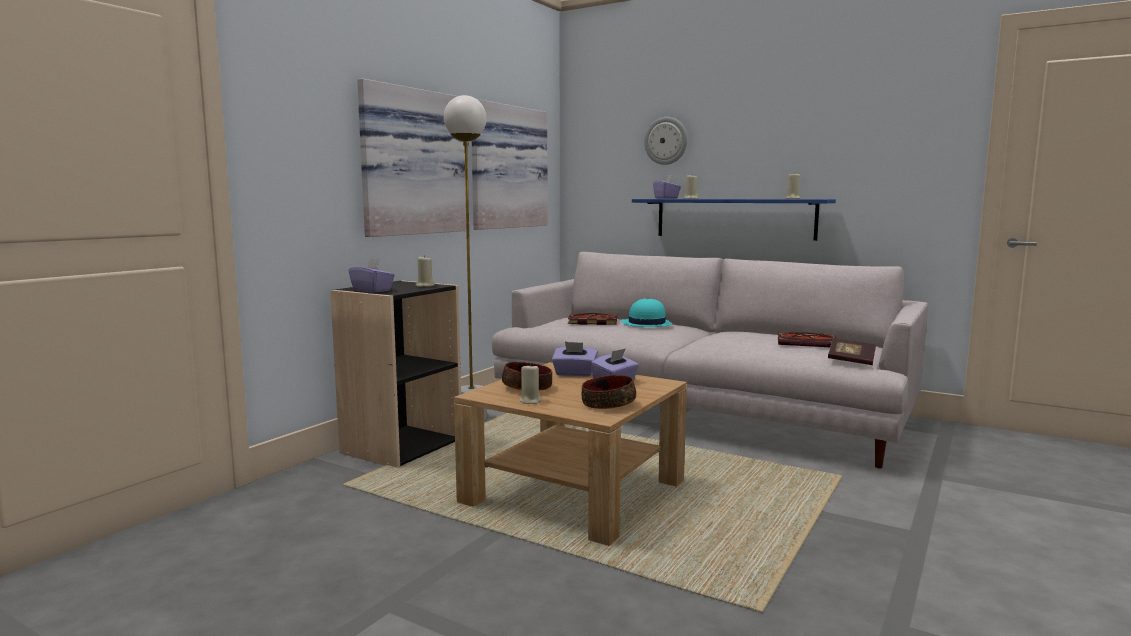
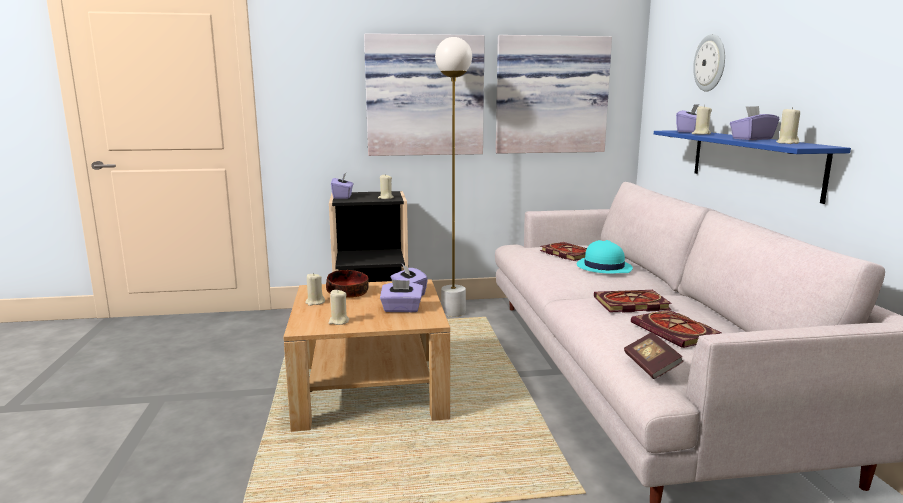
camera: 50 degrees right, 5 degrees up
(607, 404) = (338, 321): bowl -> beige candle
(740, 337) = (630, 304): none -> book
(751, 198) = (751, 139): none -> purple tissue box

